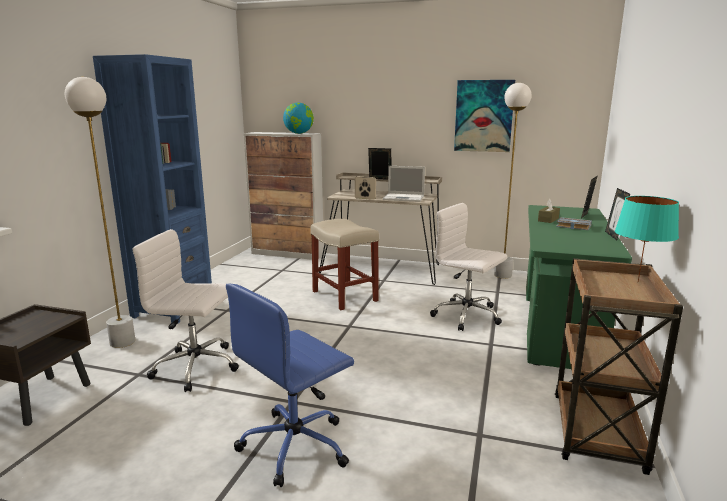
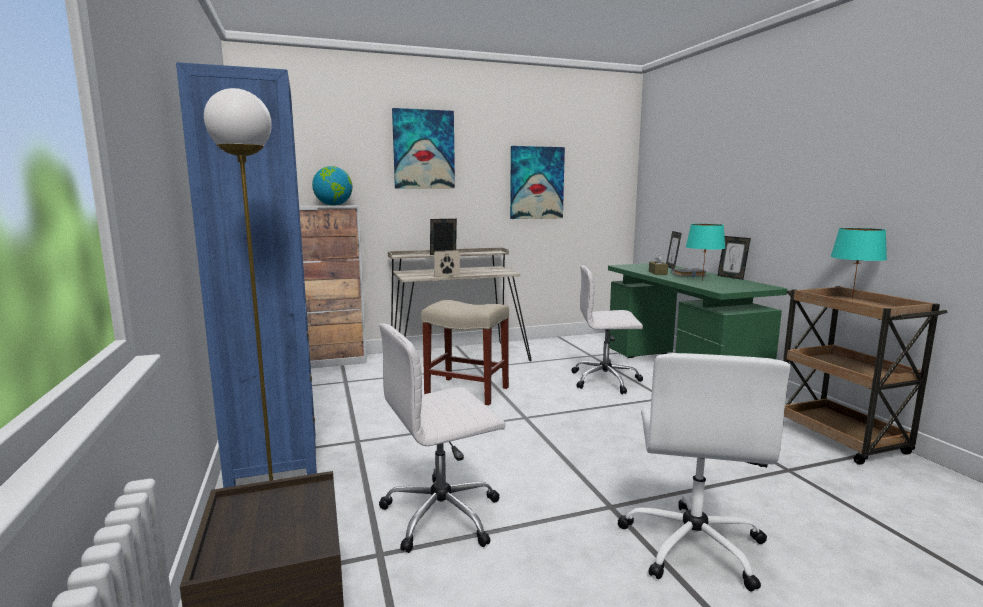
camera: 35 degrees left, 5 degrees down
(296, 445) = (693, 544): blue office chair -> white office chair
(376, 86) = (423, 149): none -> picture
(404, 198) = (483, 272): laptop -> none
(502, 275) = (570, 341): white floor lamp -> none
(563, 234) = (702, 281): none -> turquoise table lamp

